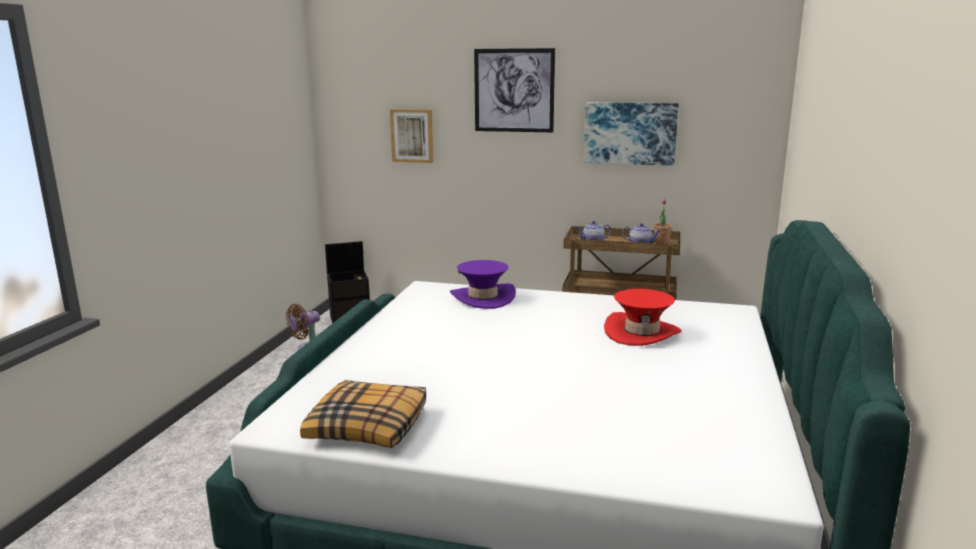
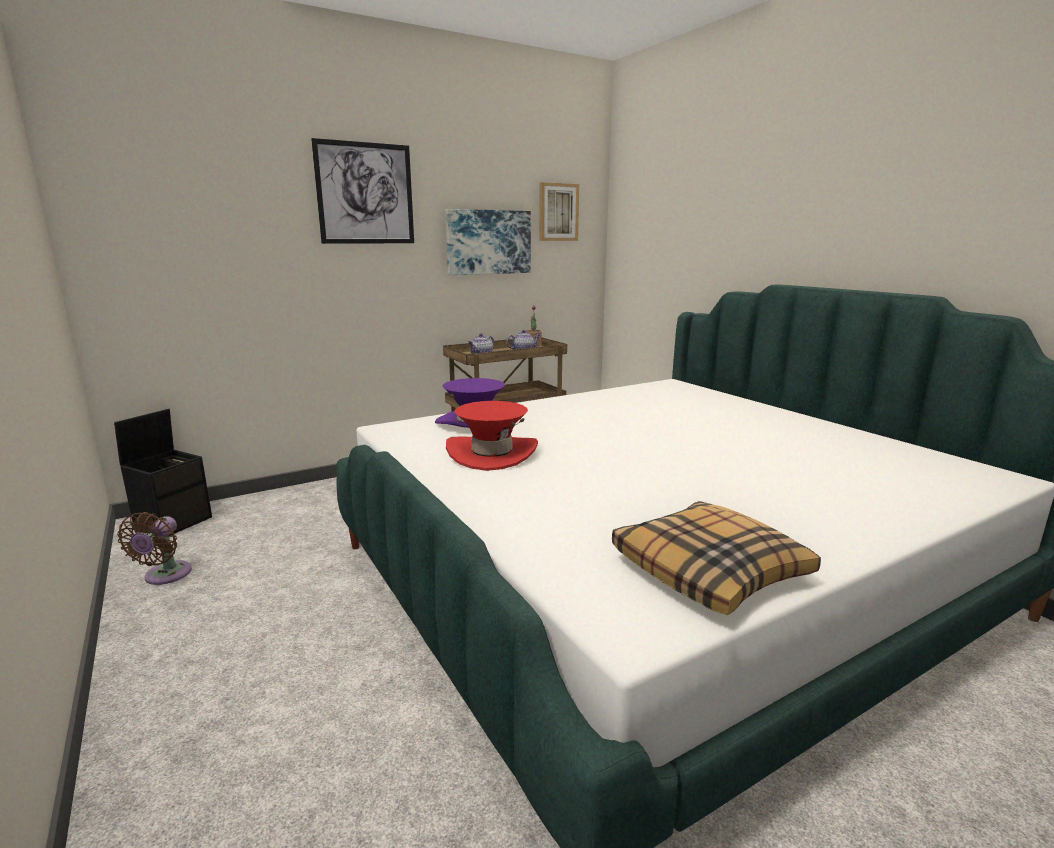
camera: 45 degrees left, 0 degrees up
(412, 135) = (231, 252): picture -> picture (558, 212)
(641, 333) = (665, 412): red hat -> red hat (492, 453)

